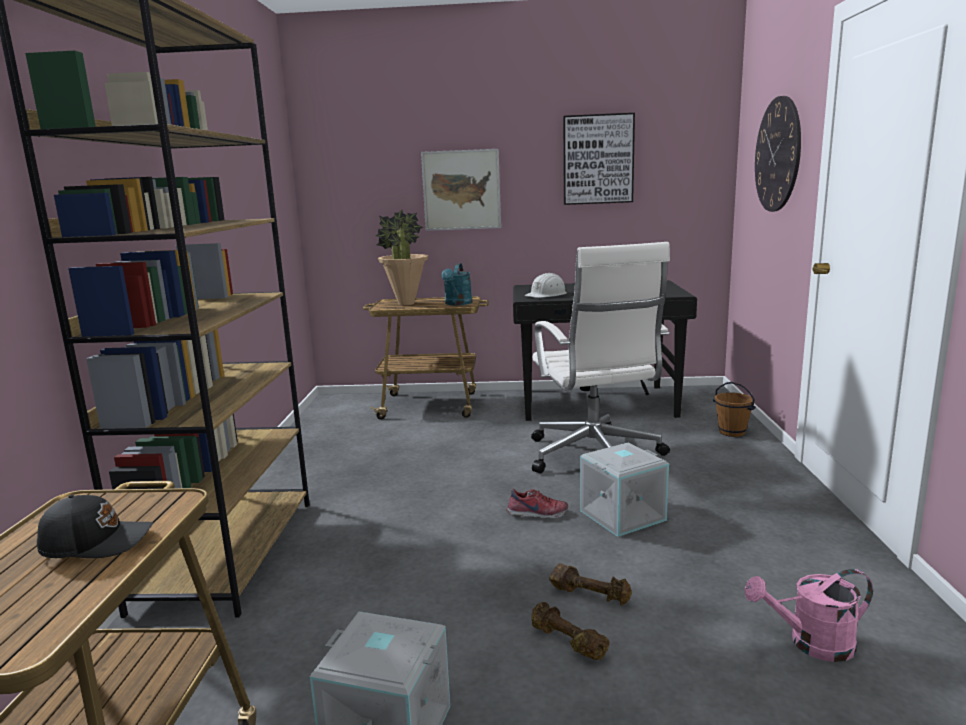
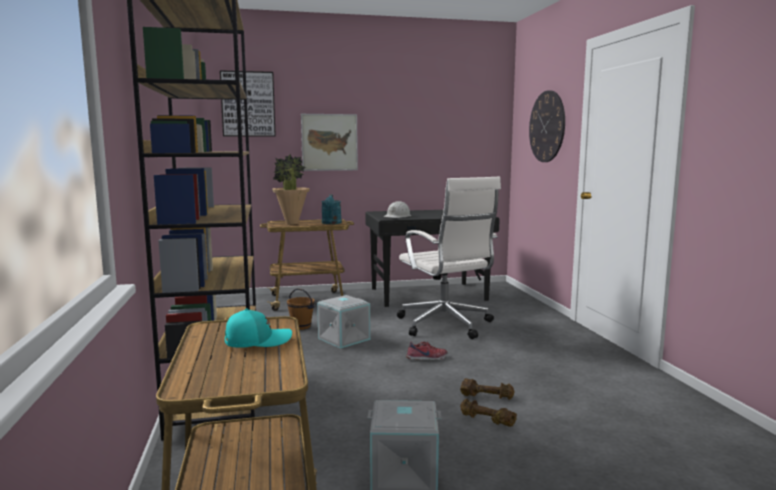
camera: 15 degrees left, 5 degrees down
(97, 541) = (257, 340): black cap -> turquoise cap
(598, 159) = (424, 125): picture -> picture (248, 104)
(622, 514) = (482, 355): grey storage box -> grey storage box (343, 338)
(731, 432) = (525, 307): brown bucket -> brown bucket (301, 327)
(811, 644) = (623, 407): pink watering can -> none

